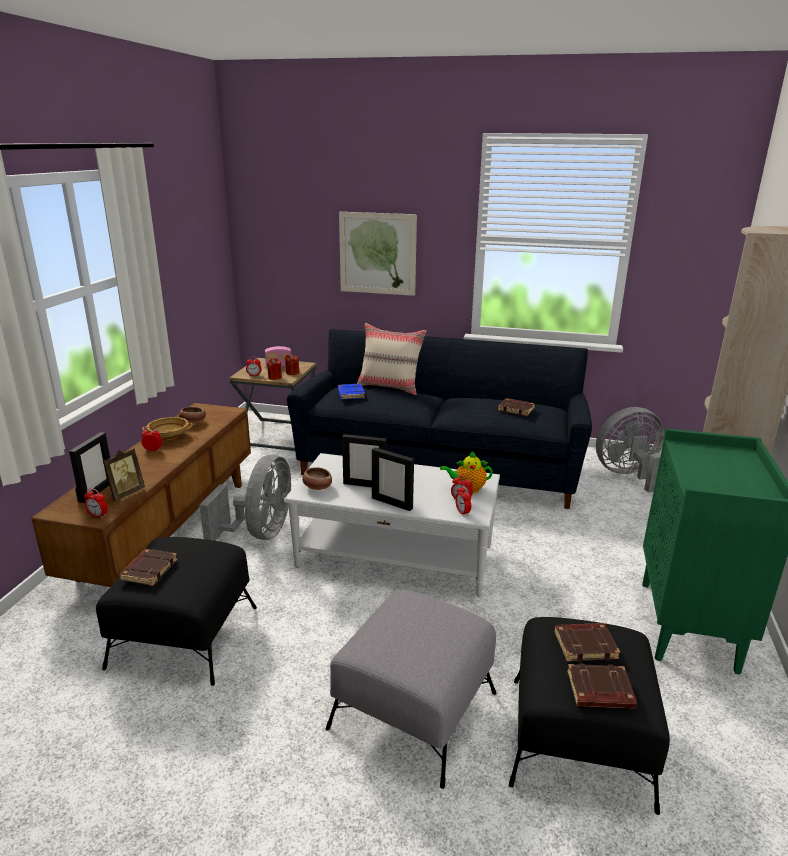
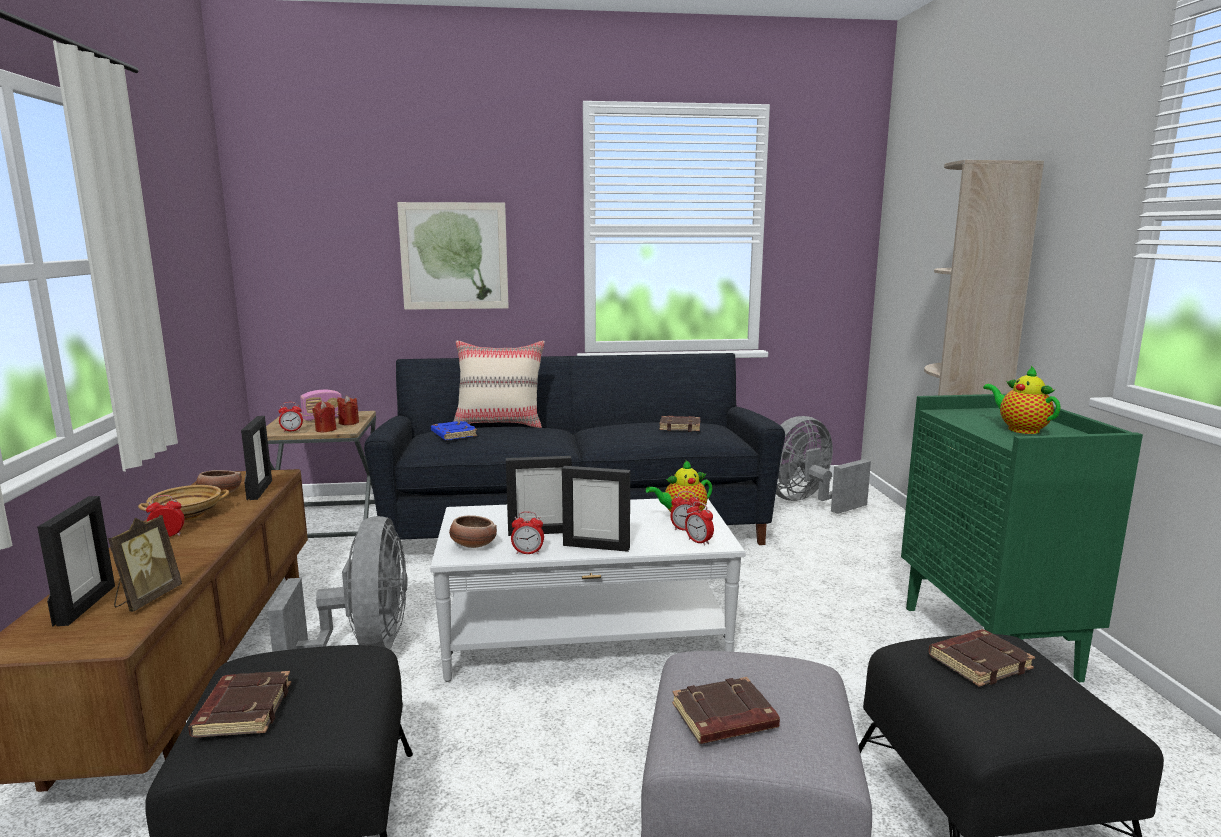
camera: 20 degrees left, 10 degrees down
(98, 516) = (106, 639): alarm clock -> alarm clock (528, 553)
(215, 422) = (259, 490): none -> picture frame
(599, 691) = (1051, 713): brown book -> brown book (724, 718)
(723, 475) = (1020, 429): none -> teapot

